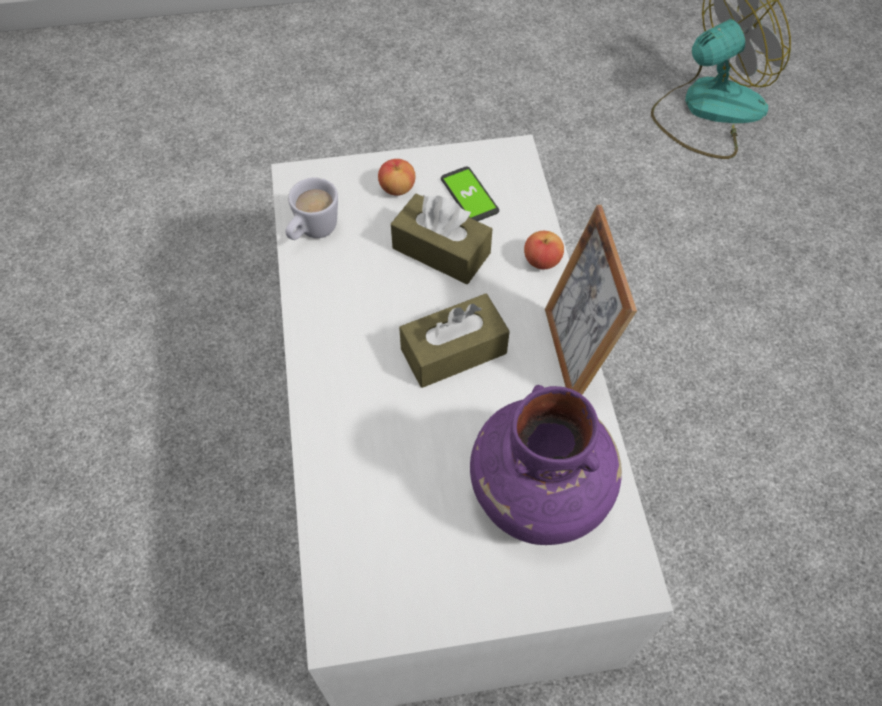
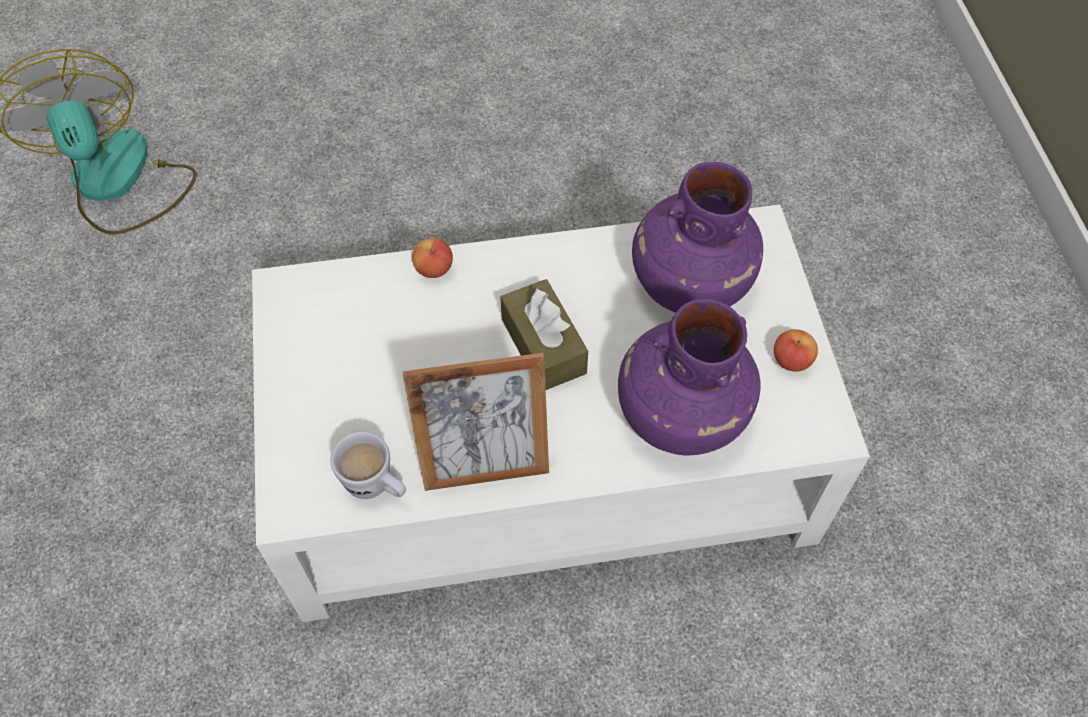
camera: 90 degrees left, 0 degrees up
(371, 471) = (680, 413): none -> purple vase
(397, 188) = (317, 400): apple -> apple (791, 360)
(441, 250) = (414, 356): brown tissue box -> none
(469, 195) = (337, 330): phone -> none
(574, 354) = (546, 250): picture frame -> picture frame (484, 465)

